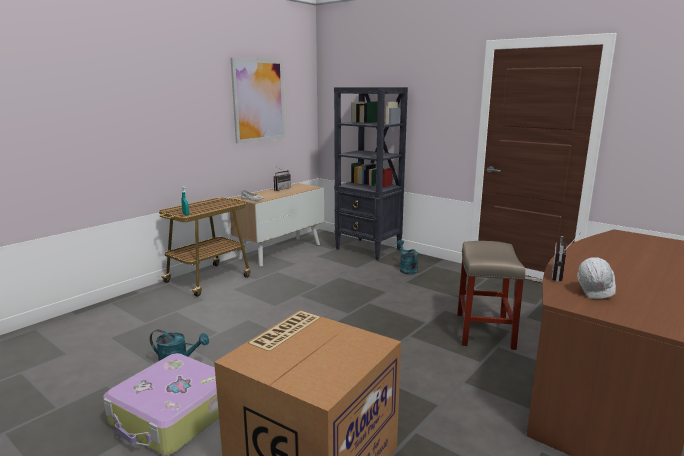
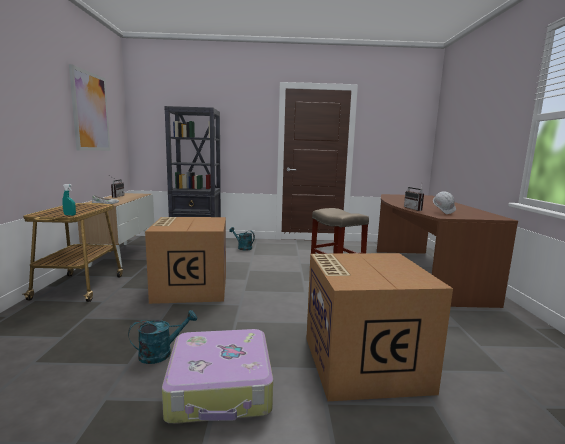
camera: 40 degrees left, 5 degrees down
(284, 307) = (190, 287): none -> cardboard box

